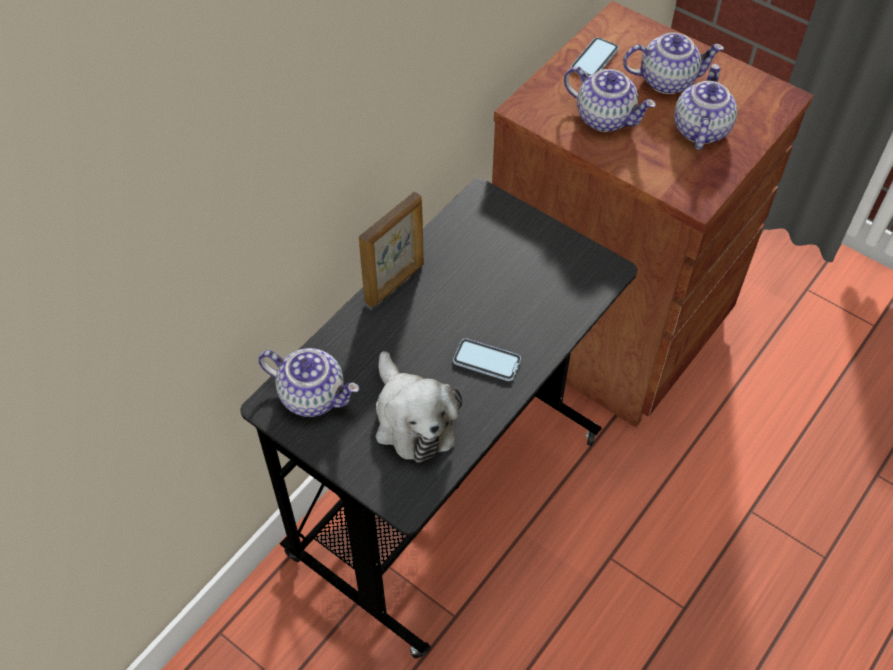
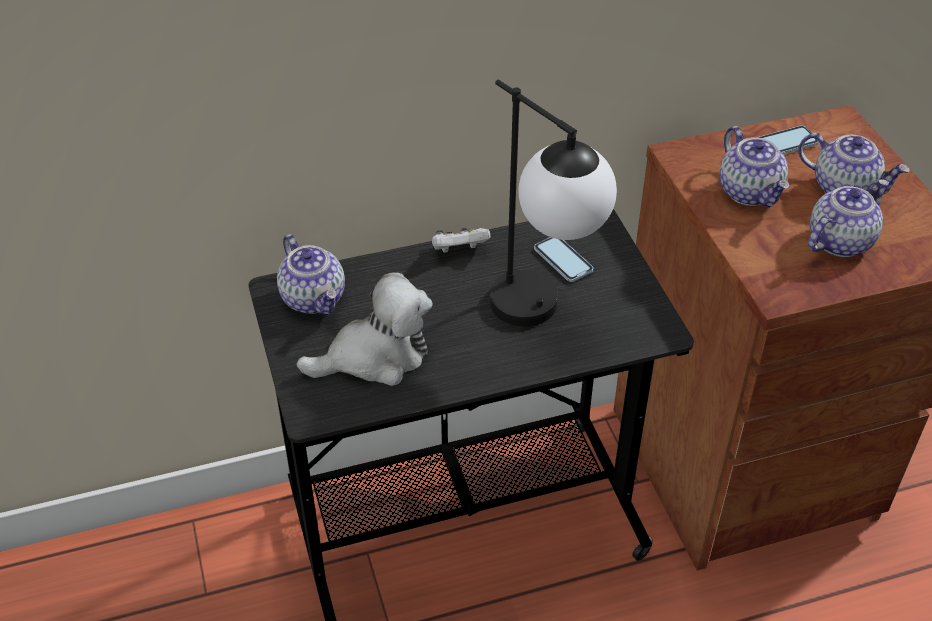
camera: 35 degrees right, 10 degrees down
(395, 283) = (459, 251): picture frame -> white game controller
(412, 419) = (375, 357): plush toy -> plush toy turned 120 degrees counterclockwise
(486, 361) = (480, 347): phone -> phone (563, 260)
(512, 307) = (543, 317): none -> table lamp

